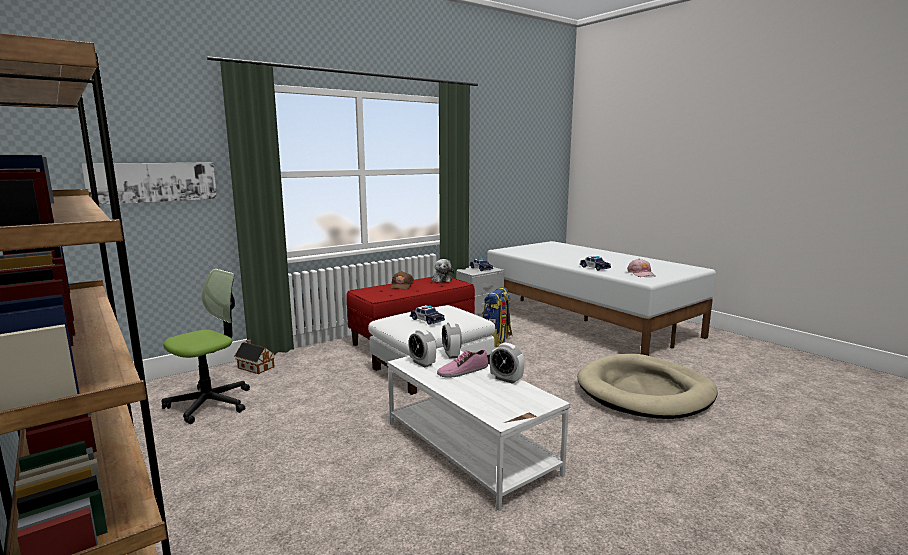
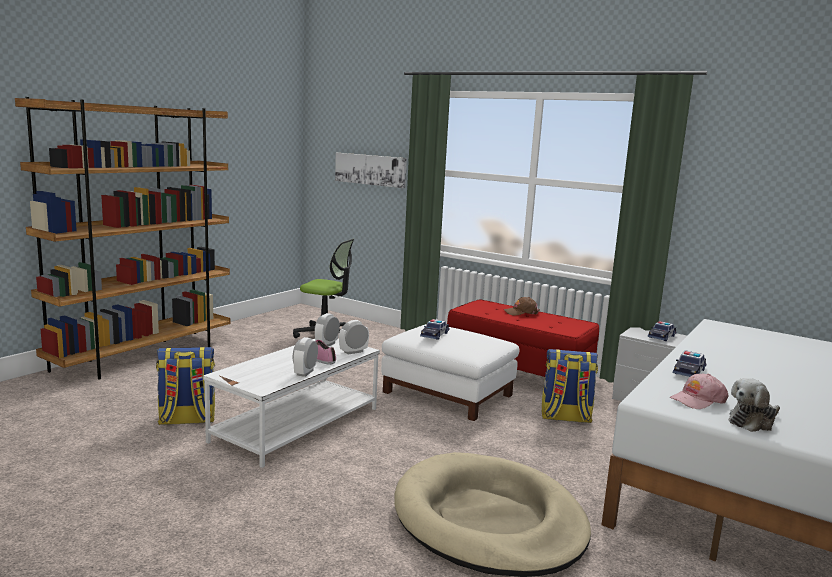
camera: 70 degrees right, 0 degrees up
(255, 367) = (394, 335): toy house -> none
(426, 525) = (187, 420): none -> backpack
(441, 279) = (573, 324): plush toy -> plush toy (753, 422)

